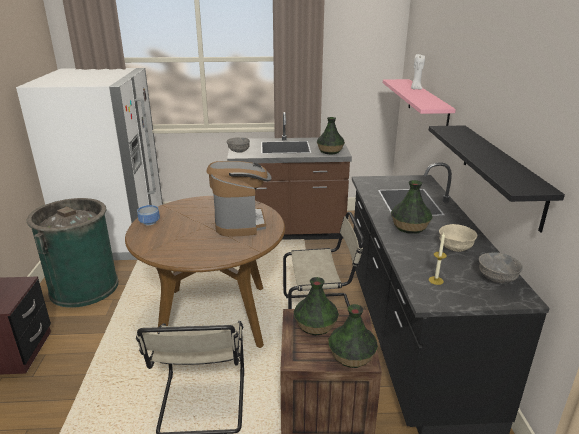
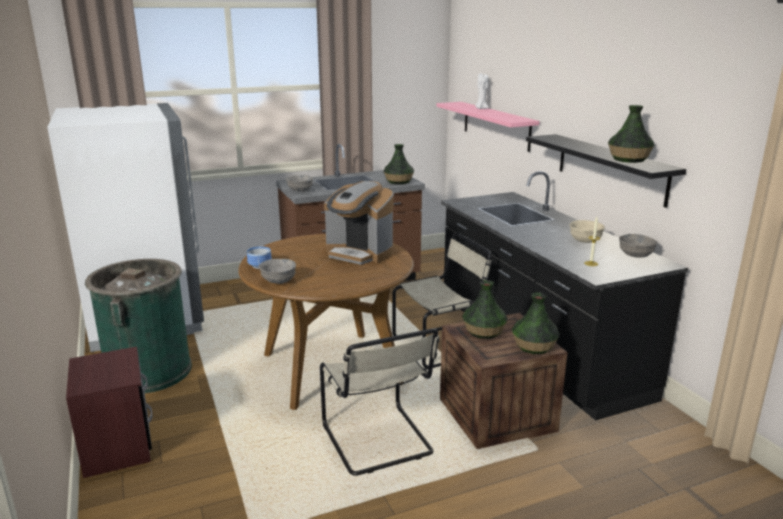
camera: 20 degrees left, 5 degrees down
(148, 241) = (278, 281): none -> grey bowl
(240, 222) = (359, 253): coffee machine -> coffee machine turned 150 degrees clockwise
(409, 227) = (534, 231): vase -> vase (628, 159)

